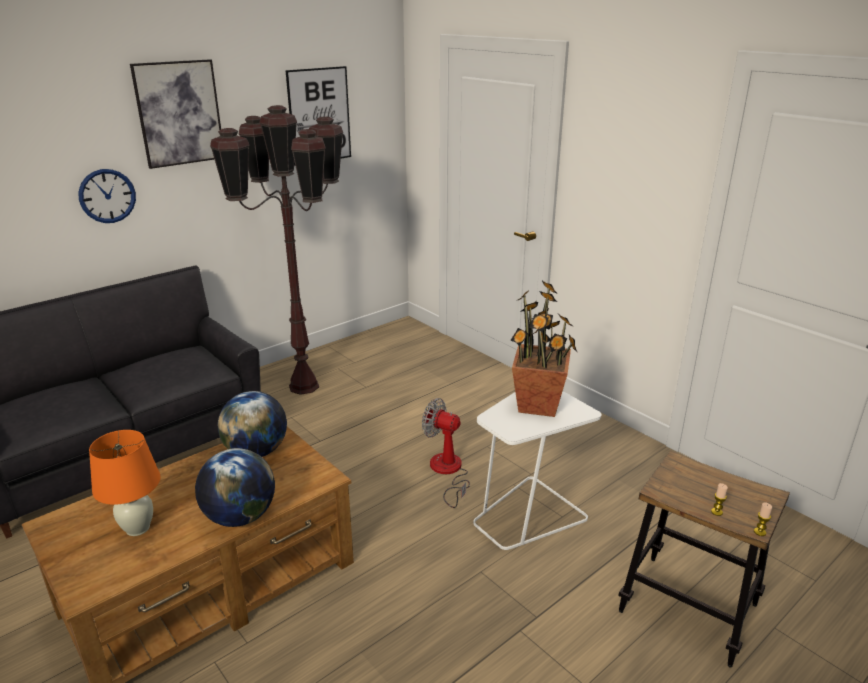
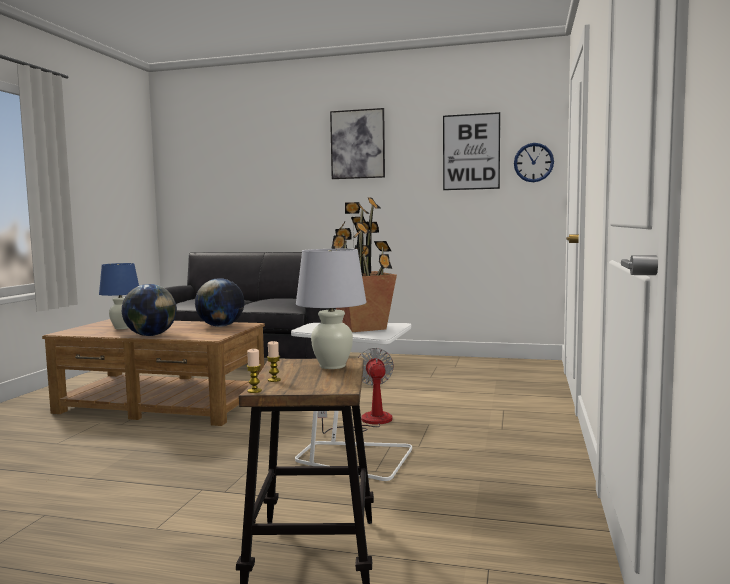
camera: 55 degrees right, 20 degrees down
(107, 196) = (304, 194): wall clock -> wall clock (533, 162)
(137, 528) = (121, 328): orange table lamp -> blue table lamp
(304, 386) = (395, 366): brown floor lamp -> none
(691, 472) = (332, 366): none -> white table lamp

